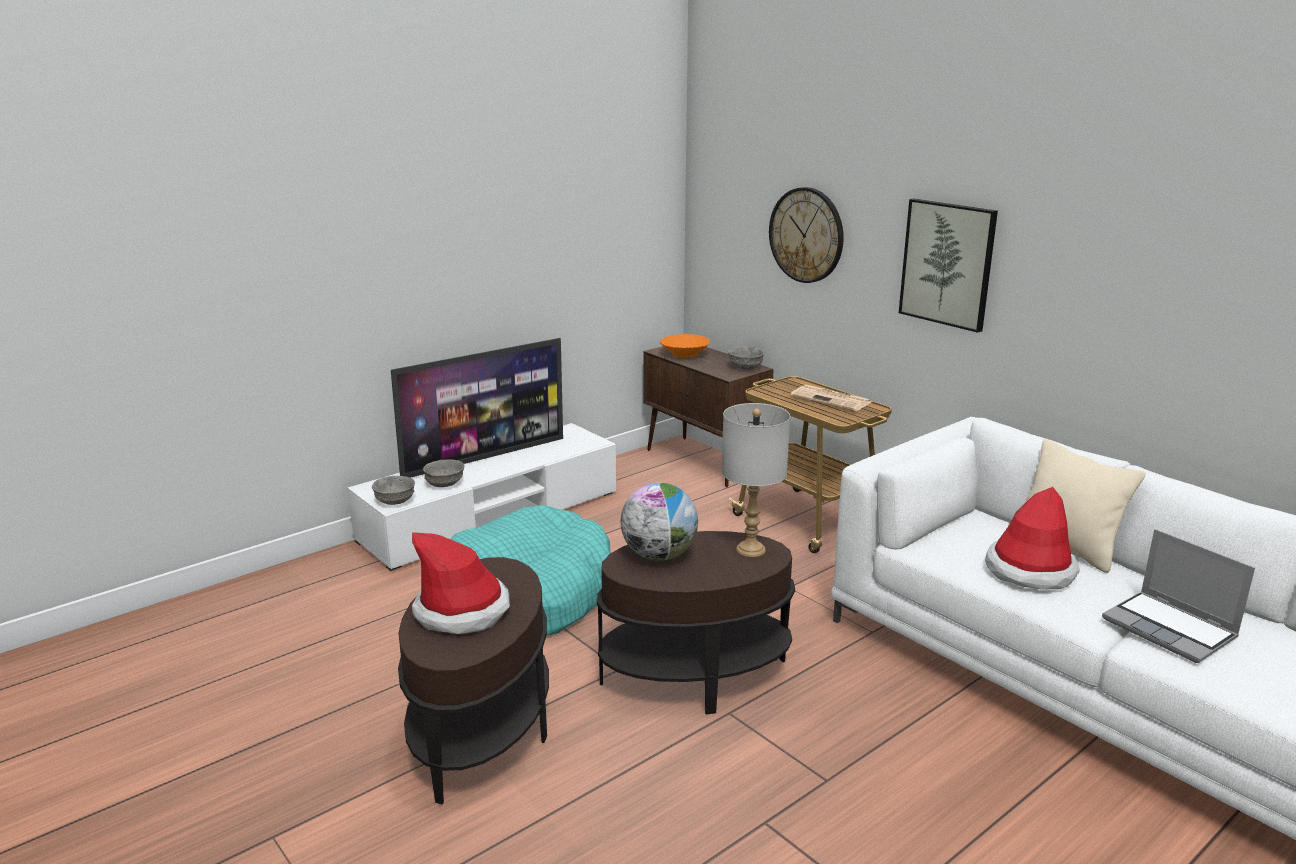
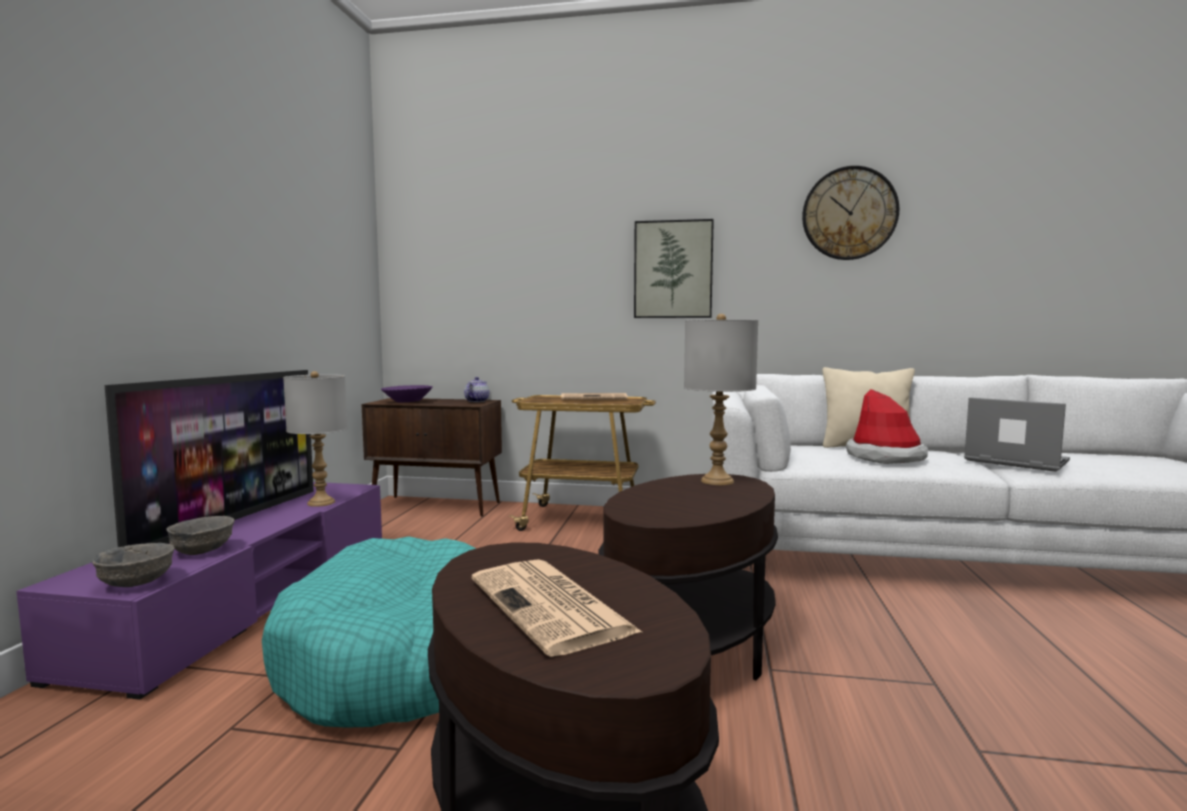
camera: 40 degrees left, 15 degrees down
(462, 611) = (552, 606): hat -> newspaper
(491, 516) = (249, 597): white tv stand -> purple tv stand
(553, 455) = (321, 503): none -> grey table lamp
(659, 555) = (655, 501): globe -> none
(684, 355) = (407, 402): orange bowl -> purple bowl
(745, 367) = (477, 401): grey bowl -> teapot
(806, 235) = (527, 271): wall clock -> wall clock (849, 213)
(1171, 629) = (1014, 461): laptop -> laptop turned 150 degrees counterclockwise

